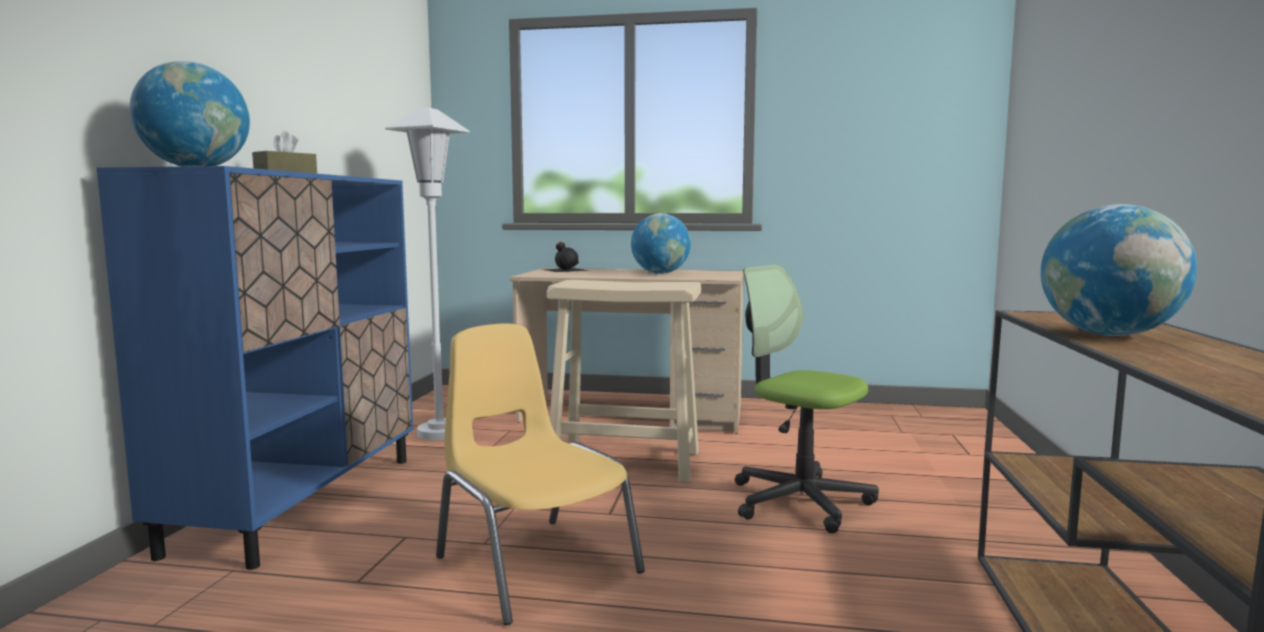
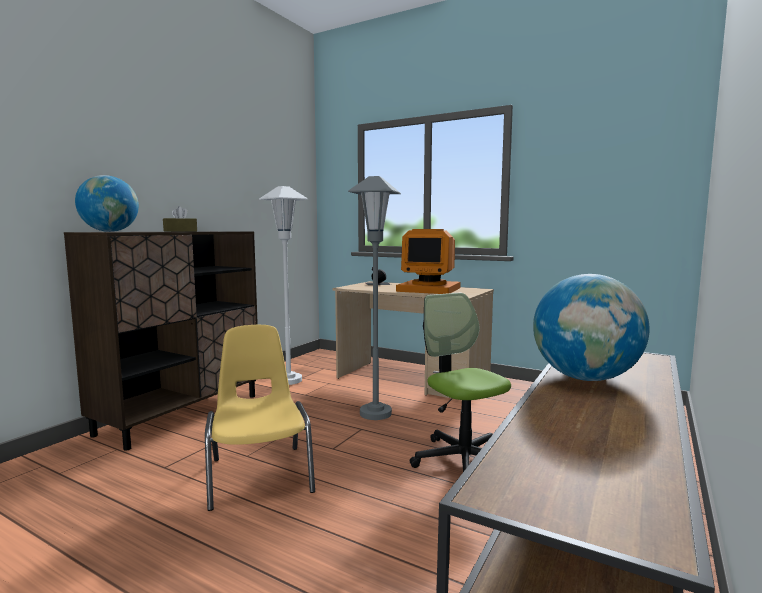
camera: 20 degrees right, 0 degrees up
(300, 502) = (182, 414): blue cabinet -> brown cabinet
(624, 461) = (375, 413): beige stool -> grey floor lamp
(660, 273) = (429, 289): globe -> monitor

